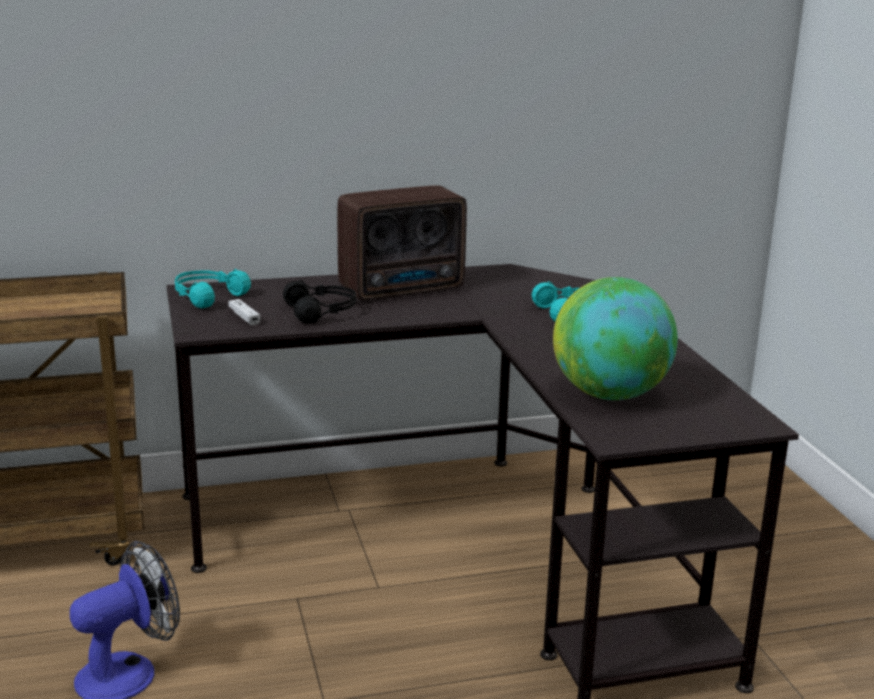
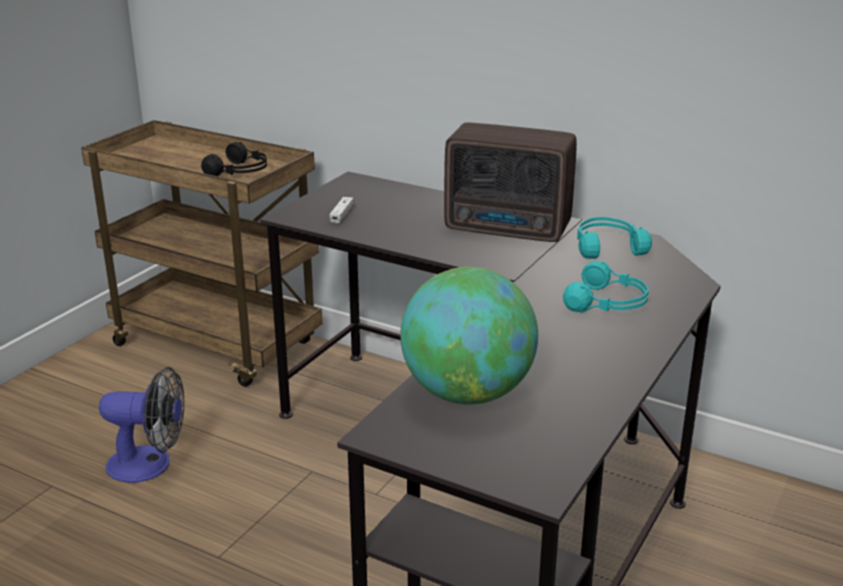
camera: 45 degrees right, 5 degrees up
(207, 297) = (352, 189): turquoise headphones -> turquoise headphones (607, 247)
(322, 312) = (403, 229): black headphones -> black headphones (240, 172)

